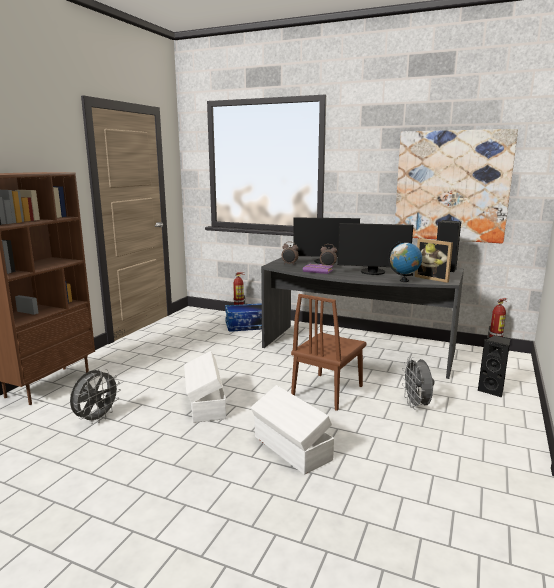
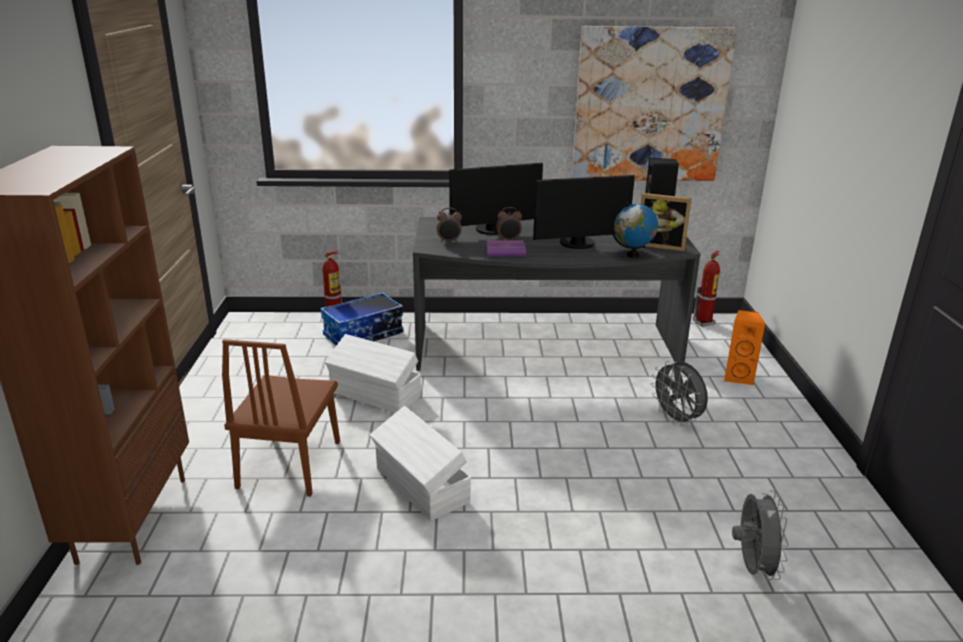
camera: 25 degrees left, 10 degrees up
(96, 419) = (281, 556): grey fan -> grey fan (752, 567)
(291, 449) = (588, 523): white storage box -> white storage box (375, 395)
(327, 391) = (561, 423): brown chair -> brown chair (290, 464)
(492, 390) = (738, 377): black speaker -> orange speaker

